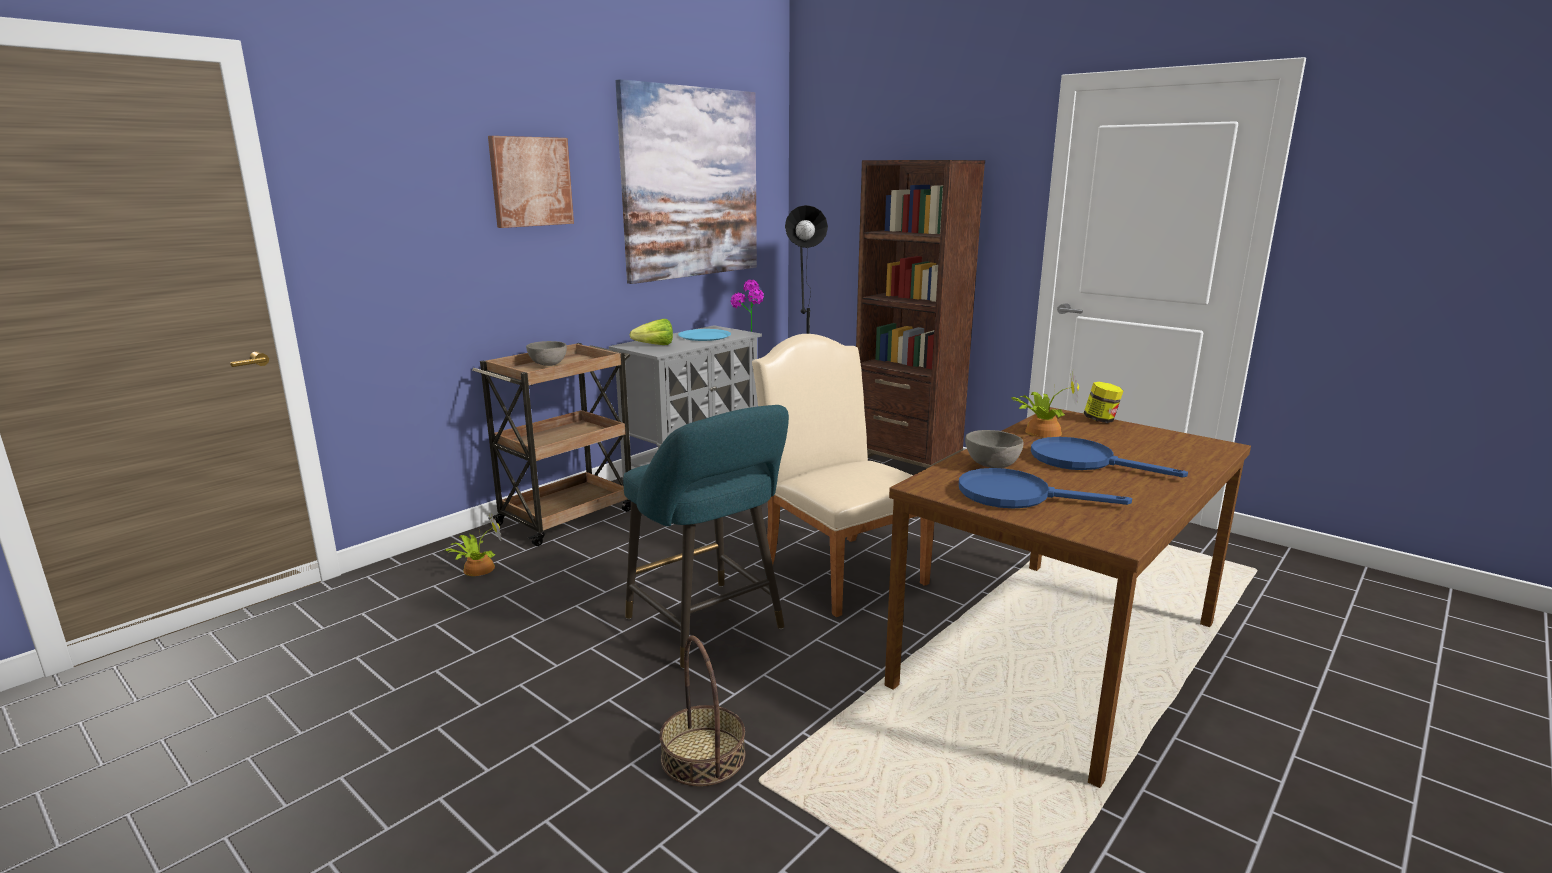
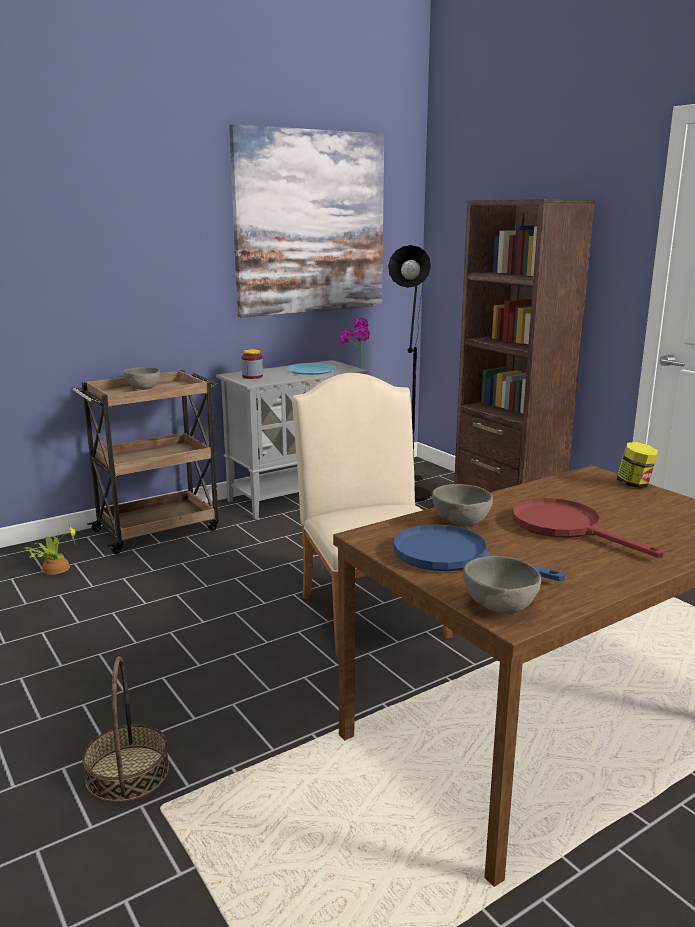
camera: 15 degrees right, 0 degrees up
(531, 181) = (138, 220): picture -> none
(651, 346) = (252, 376): lettuce -> jar
(709, 627) = (213, 650): turquoise stool -> none
(1041, 431) = (553, 491): potted plant -> none
(1083, 461) = (566, 528): blue frying pan -> red frying pan
(1098, 532) = (499, 608): none -> grey bowl

